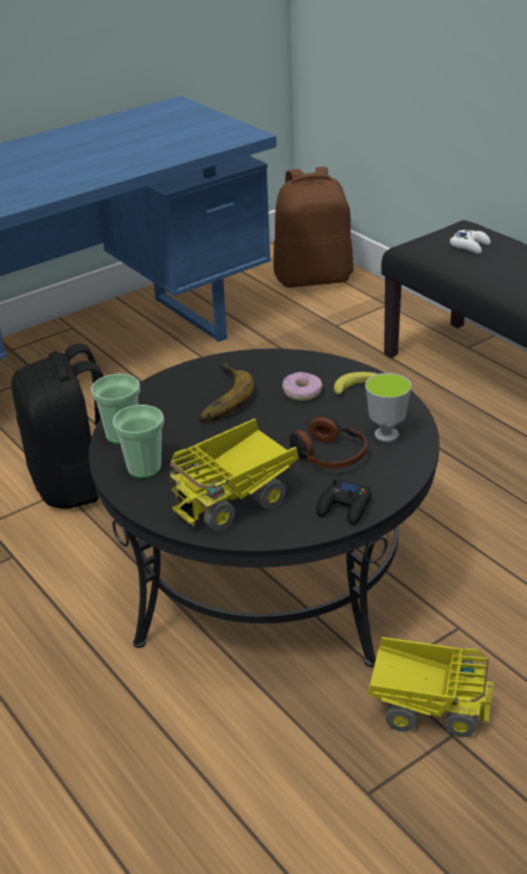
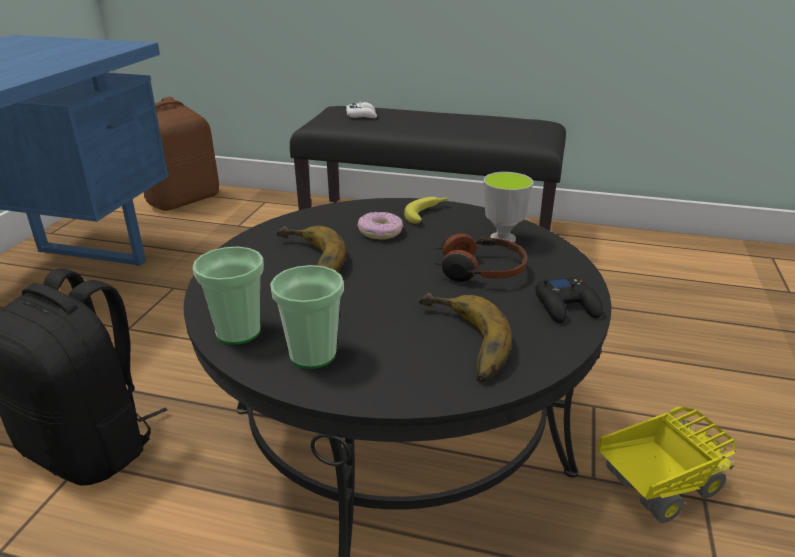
camera: 40 degrees left, 5 degrees down
(235, 499) = (458, 343): toy truck -> banana

